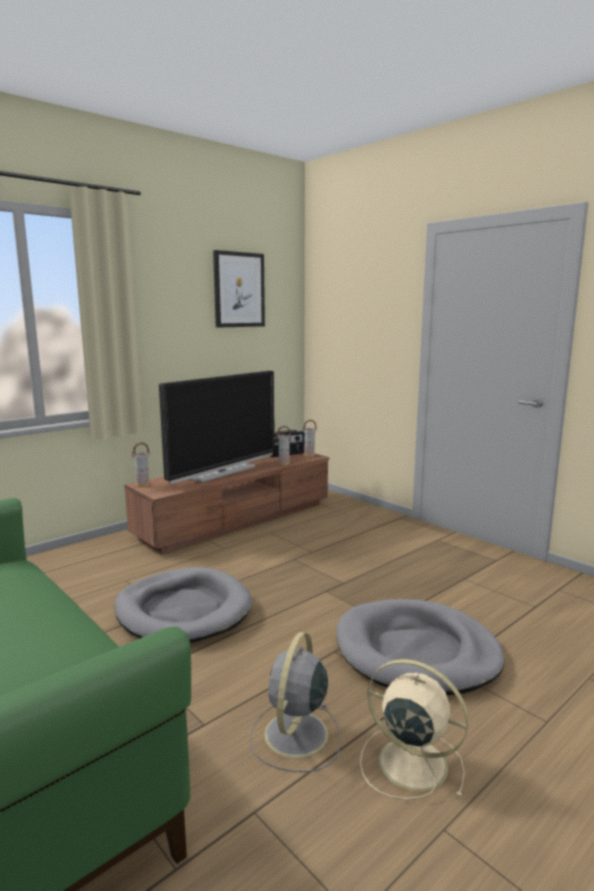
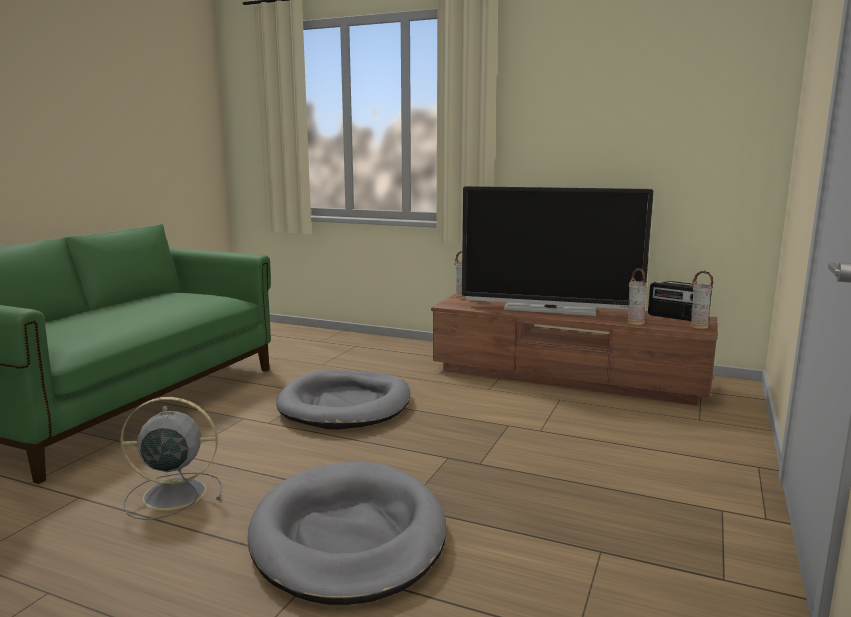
camera: 65 degrees right, 0 degrees up
(239, 290) = (659, 76): picture -> none
(409, 762) = (141, 560): beige fan -> none

